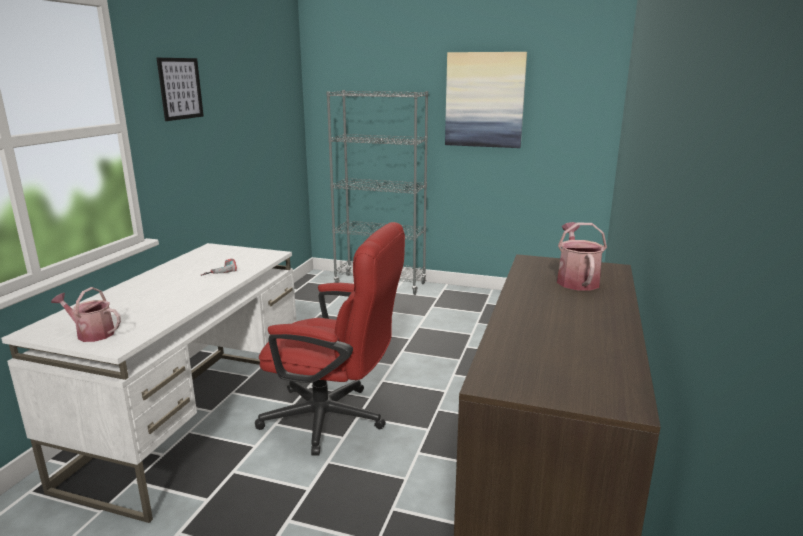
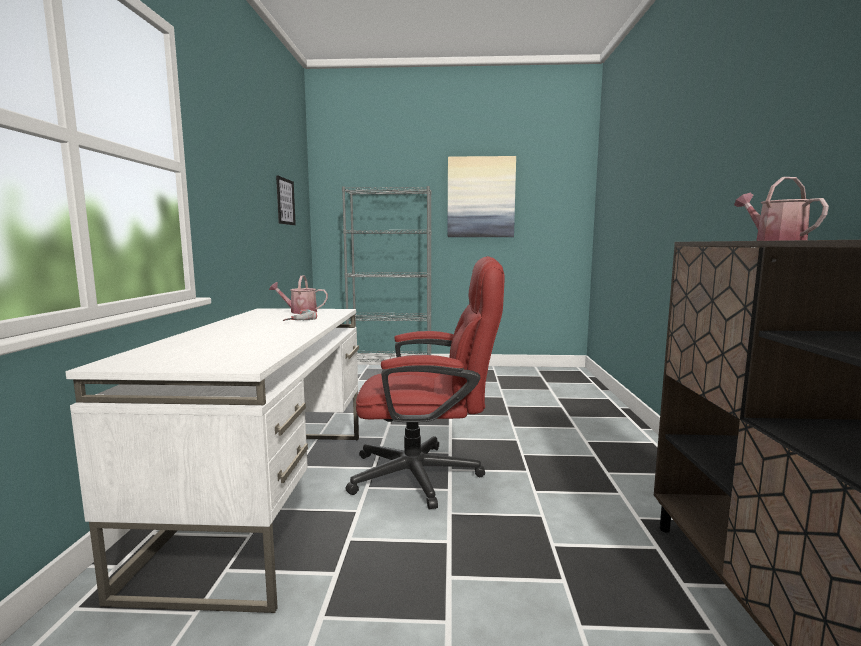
camera: 15 degrees left, 10 degrees down
(91, 333) = (198, 360): watering can -> watering can (299, 312)
(180, 88) = (227, 150): picture -> picture (285, 201)

